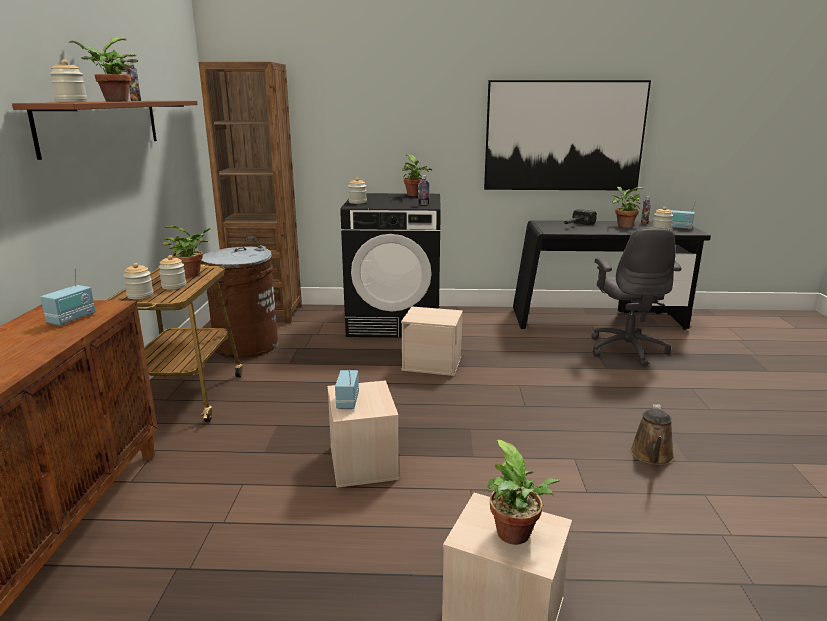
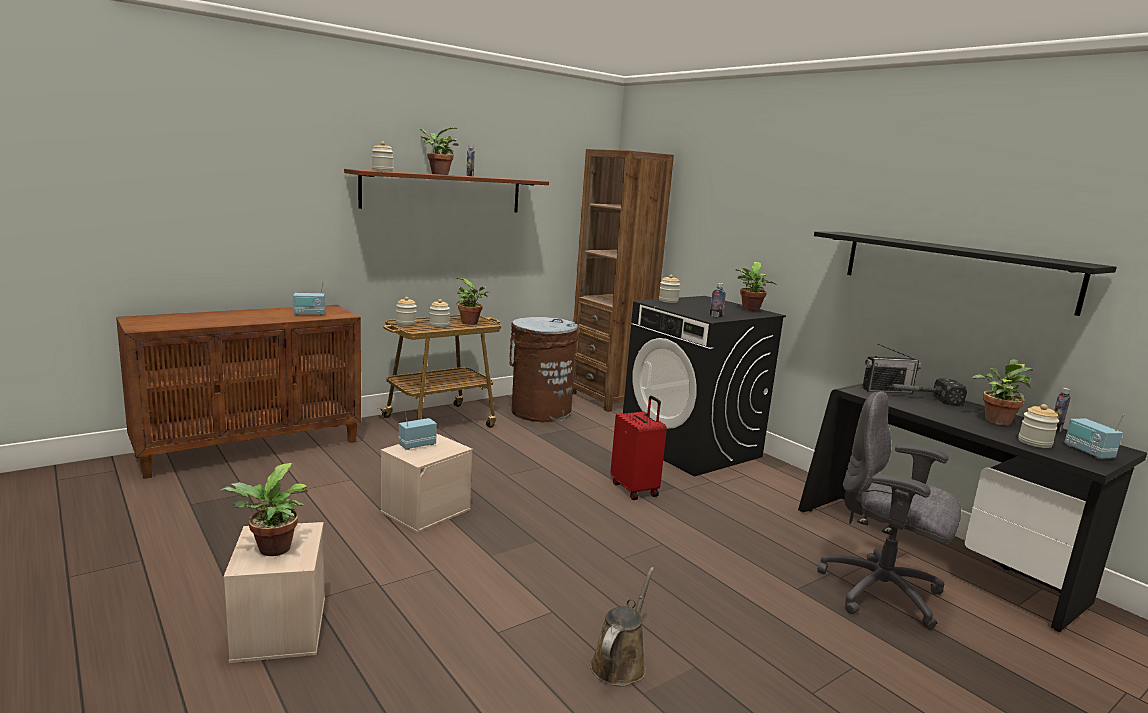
camera: 50 degrees right, 5 degrees down
(433, 363) = (635, 489): beige storage box -> red suitcase
(555, 226) = (887, 390): none -> radio
(564, 136) = (954, 269): picture -> black shelf
(627, 349) = (882, 593): grey office chair -> grey office chair turned 75 degrees clockwise
(652, 456) = (620, 663): brown watering can -> brown watering can turned 135 degrees clockwise

